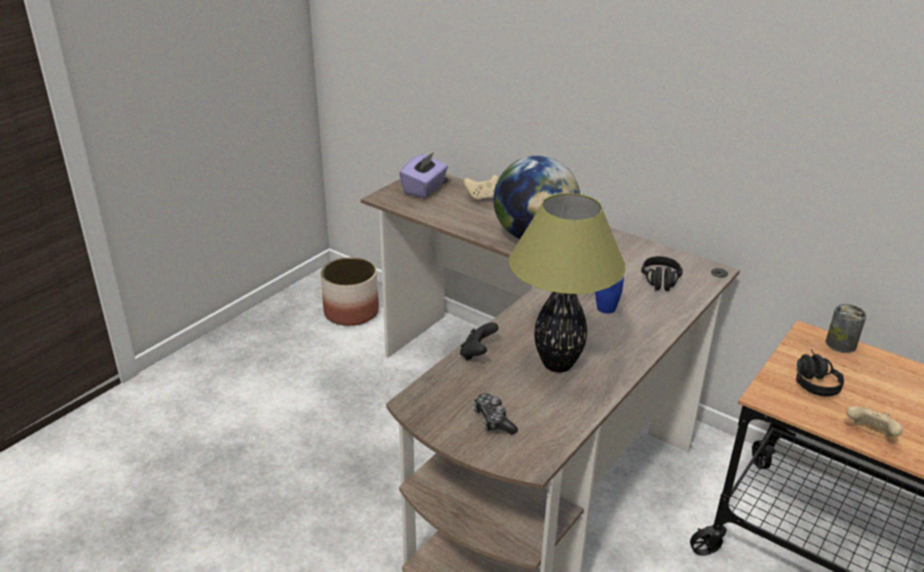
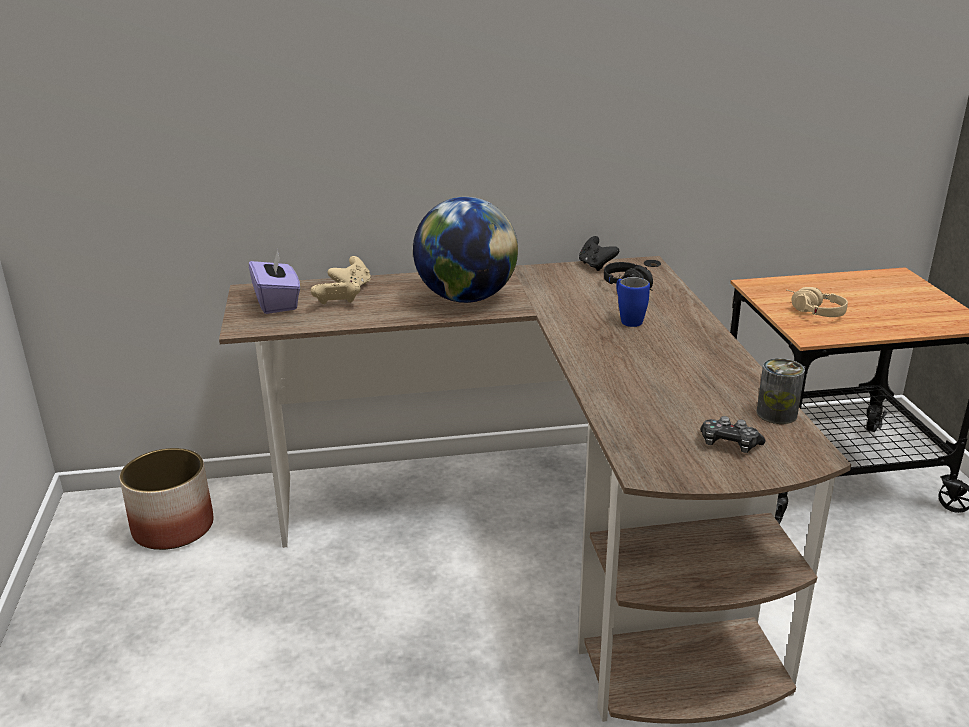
camera: 45 degrees left, 5 degrees down
(477, 354) = (612, 405): black game controller -> black game controller (596, 266)
(557, 365) = (685, 379): table lamp -> none
(812, 379) = (811, 311): black headphones -> beige headphones
(840, 344) = (782, 282): can -> can (776, 414)
(870, 433) = (897, 325): beige game controller -> beige game controller (337, 306)

